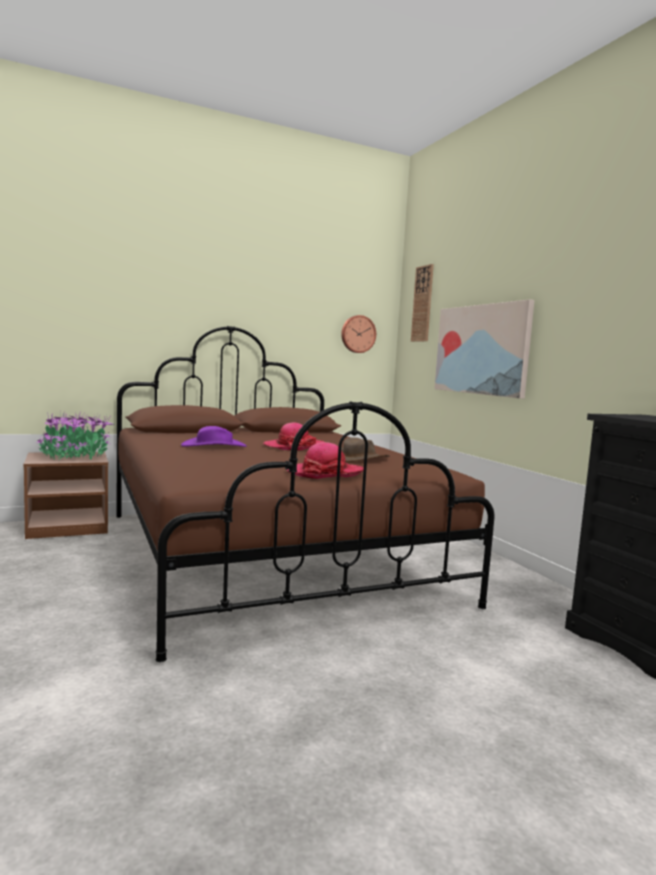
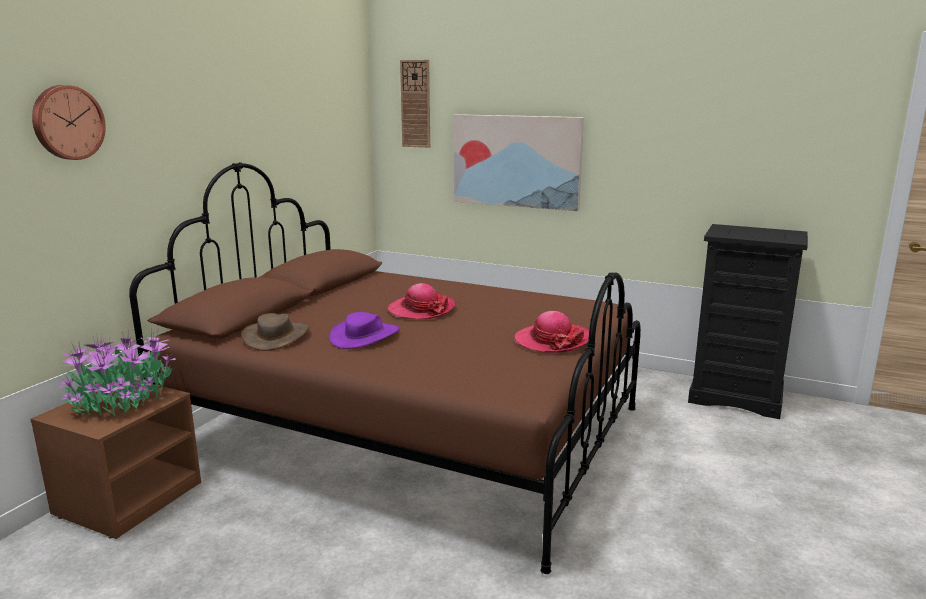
camera: 40 degrees left, 10 degrees up
(357, 334) = (343, 143): wall clock -> wall clock (67, 122)
(359, 458) = (510, 309): brown hat -> brown hat (276, 336)

